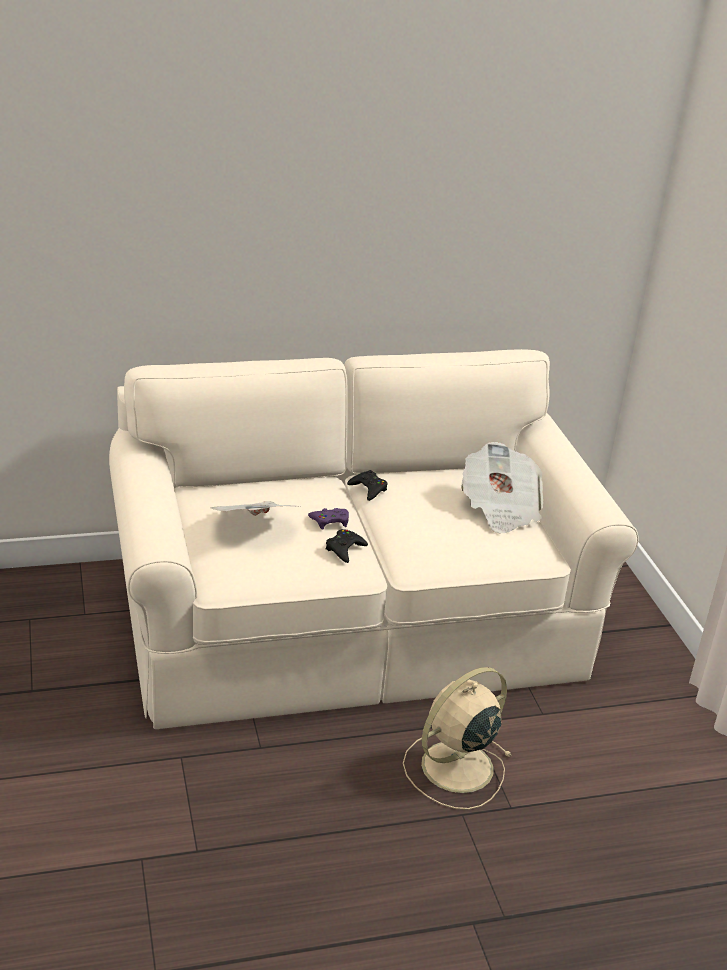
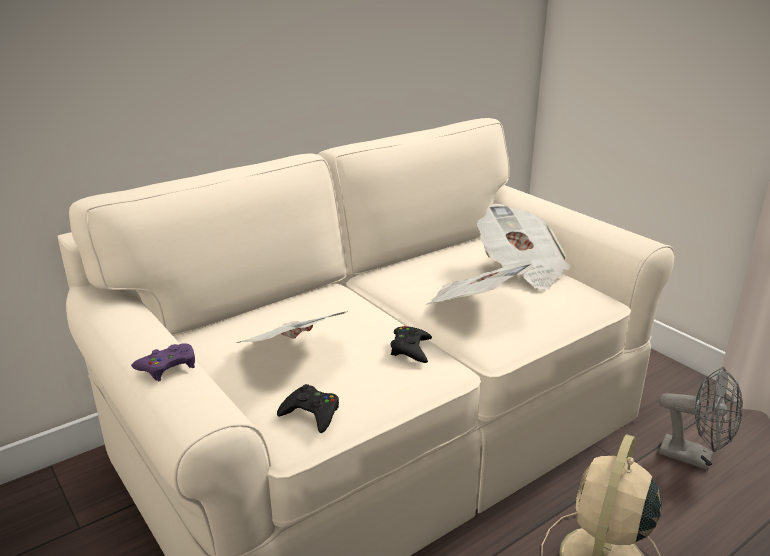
camera: 20 degrees left, 5 degrees down
(330, 521) = (371, 324): purple game controller -> purple game controller (168, 366)
(368, 489) = (383, 284): black game controller -> black game controller (311, 413)
(426, 531) = (476, 307): none -> newspaper
(611, 727) = (694, 457): none -> grey fan

